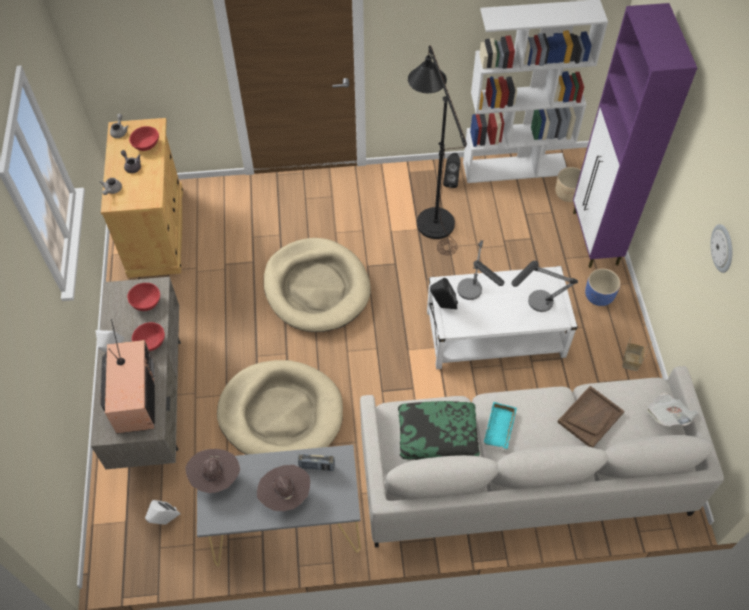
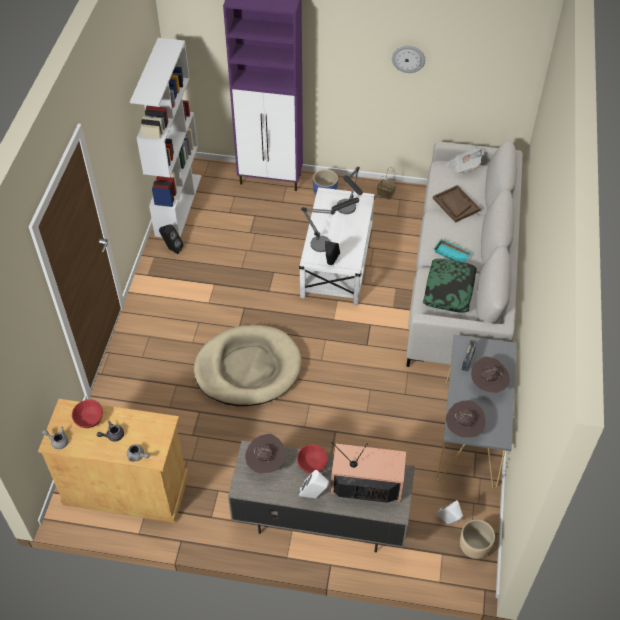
camera: 75 degrees left, 5 degrees down
(146, 303) = (266, 463): red bowl -> brown hat
(281, 414) = (368, 419): beige dog bed -> none
(431, 215) = (203, 271): black floor lamp -> none
(567, 194) = (221, 182): beige planter -> beige planter (474, 547)

